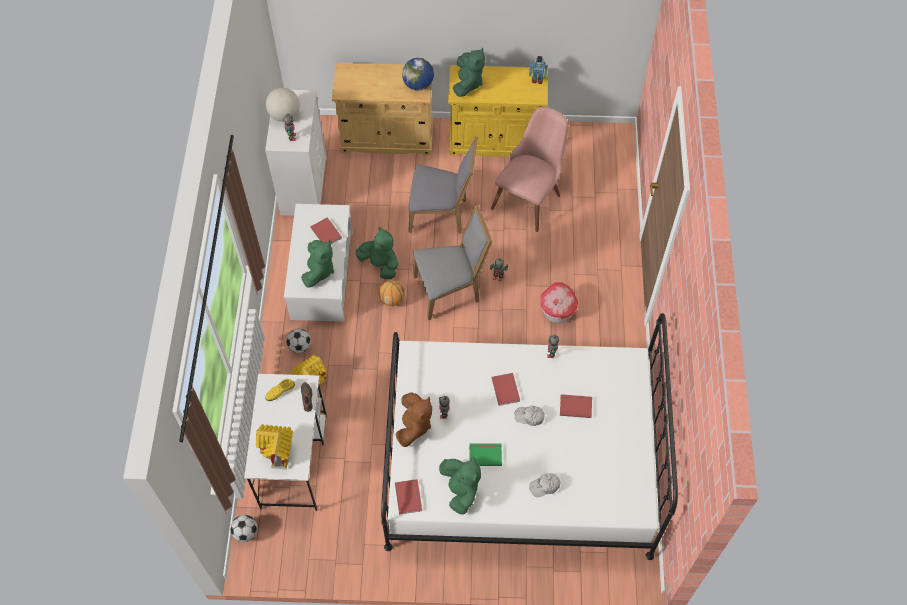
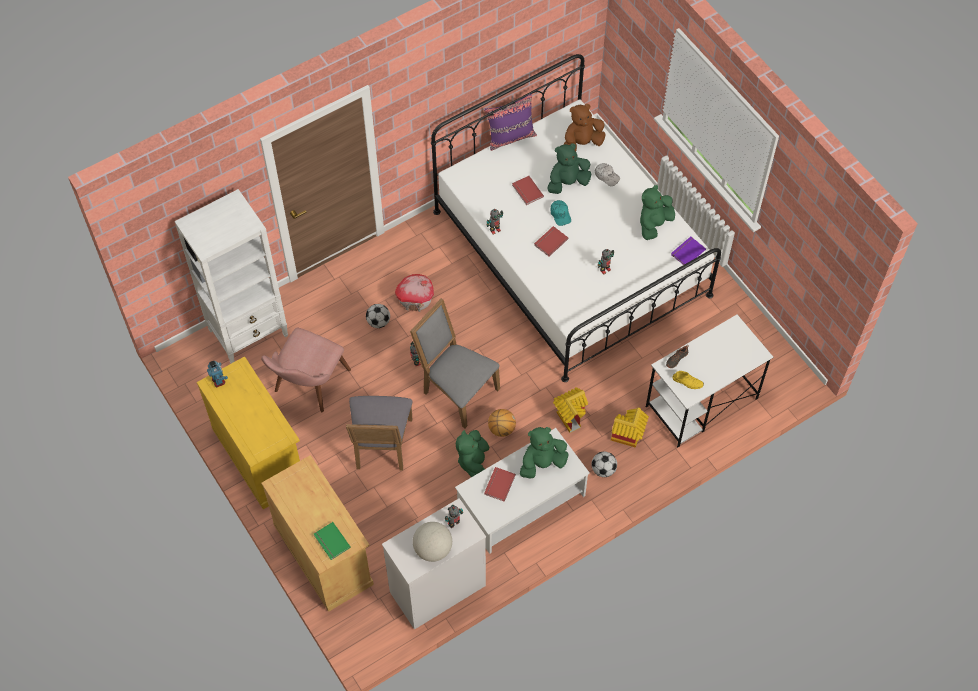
camera: 125 degrees left, 0 degrees up
(246, 532) = (783, 395): football -> football (378, 322)
(279, 452) = (734, 347): toy house -> toy house (570, 415)
(409, 497) = (687, 252): red book -> purple book
(414, 426) = (631, 283): brown plush toy -> brown plush toy (582, 143)
(418, 84) = (296, 478): globe -> none
(441, 214) = (381, 447): grey chair -> grey chair turned 150 degrees counterclockwise
(468, 83) = (264, 436): green plush toy -> green plush toy (567, 182)
(485, 454) = (614, 225): green book -> green book (331, 542)
(529, 417) = (560, 214): white cap -> turquoise cap
(530, 195) = (307, 387): pink chair -> pink chair turned 60 degrees counterclockwise
(609, 184) = (249, 333): none -> white bookcase
(649, 432) = (511, 137): none -> purple pillow

